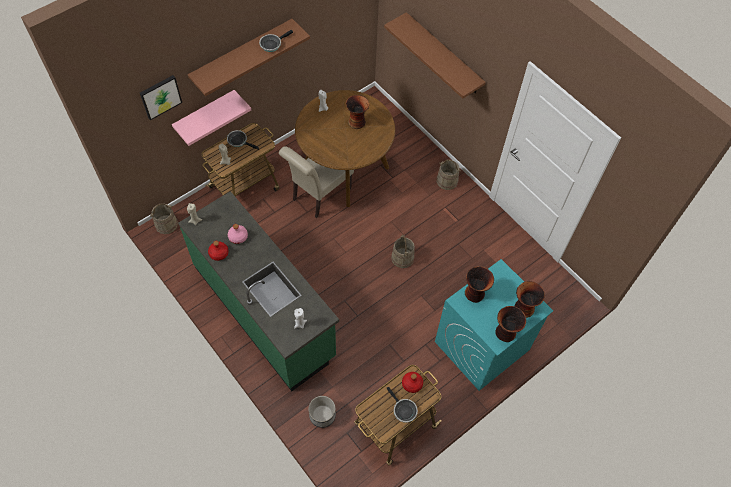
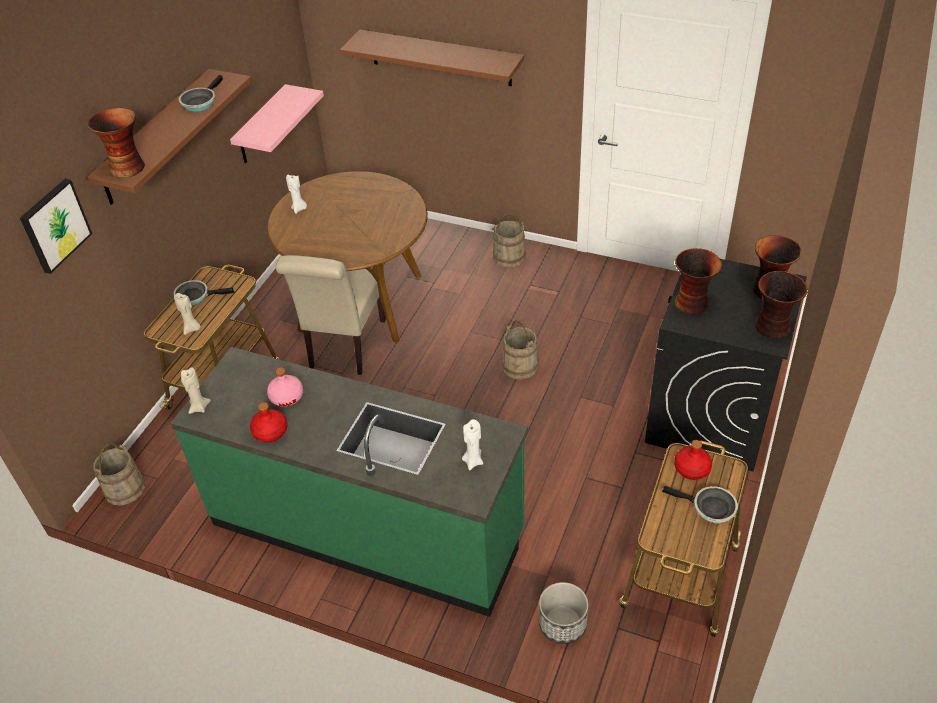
camera: 25 degrees left, 15 degrees down
(205, 114) = (129, 260): pink shelf -> pink shelf (261, 126)
(357, 122) = (359, 204): vase -> vase (128, 167)
(481, 346) = (710, 417): turquoise washing machine -> black washing machine

